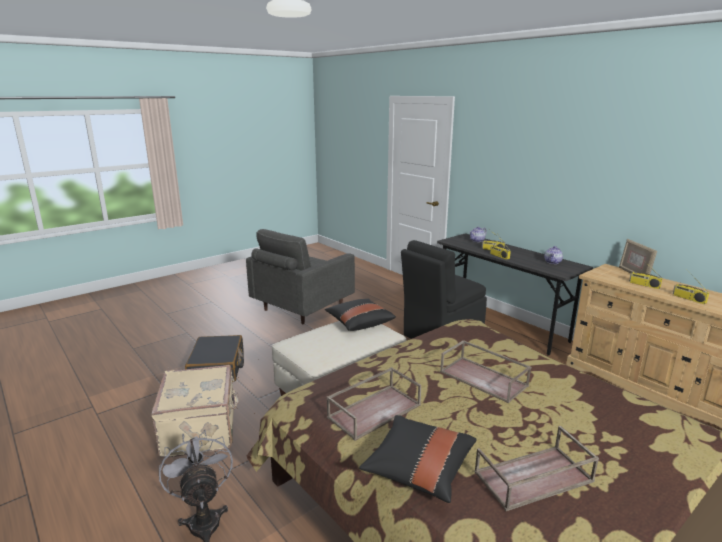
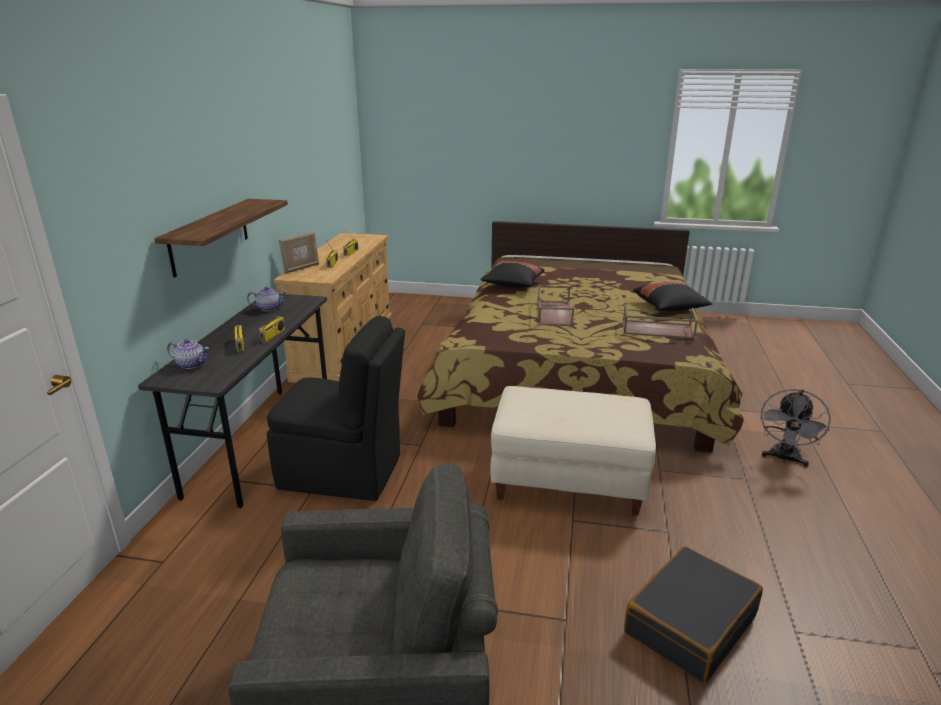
camera: 130 degrees left, 5 degrees up
(201, 430) = (759, 531): beige suitcase -> none
(359, 323) = (526, 413): black pillow -> black pillow (512, 285)
(533, 478) = (621, 288): brown tray -> none
(546, 196) = (210, 236): none -> shelf

